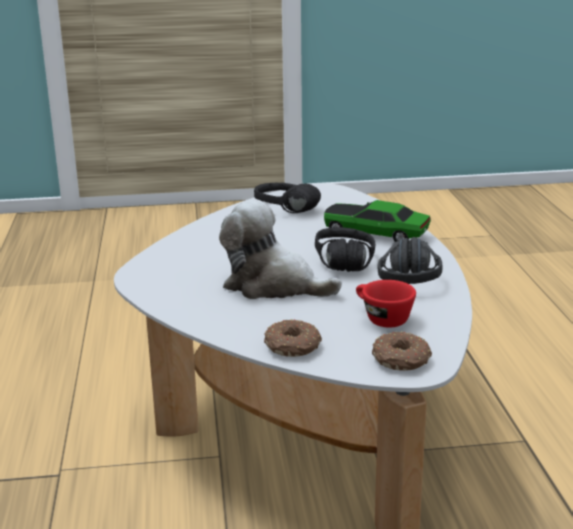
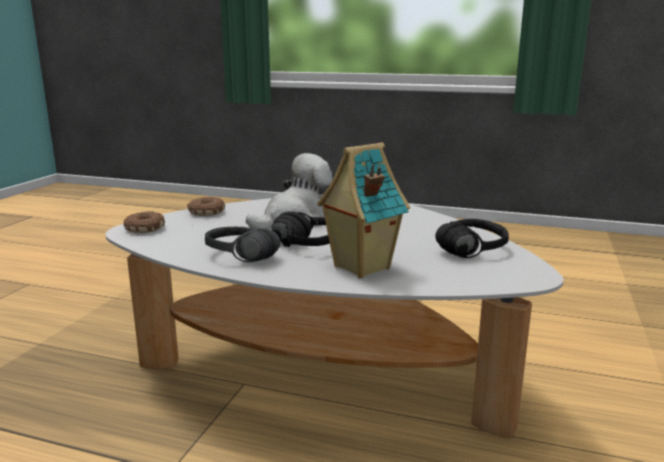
camera: 115 degrees right, 5 degrees down
(375, 234) = (360, 267): toy car -> toy house
(381, 318) = (200, 235): red cup -> none

